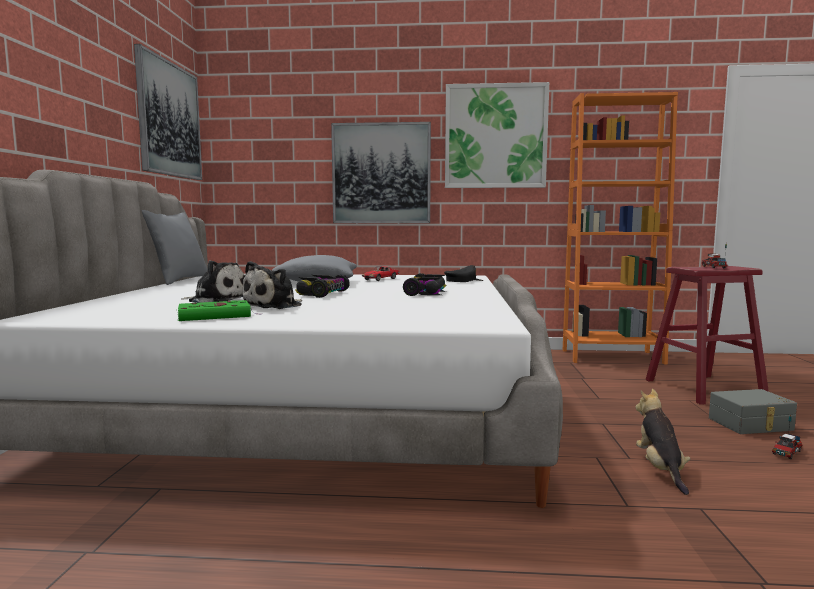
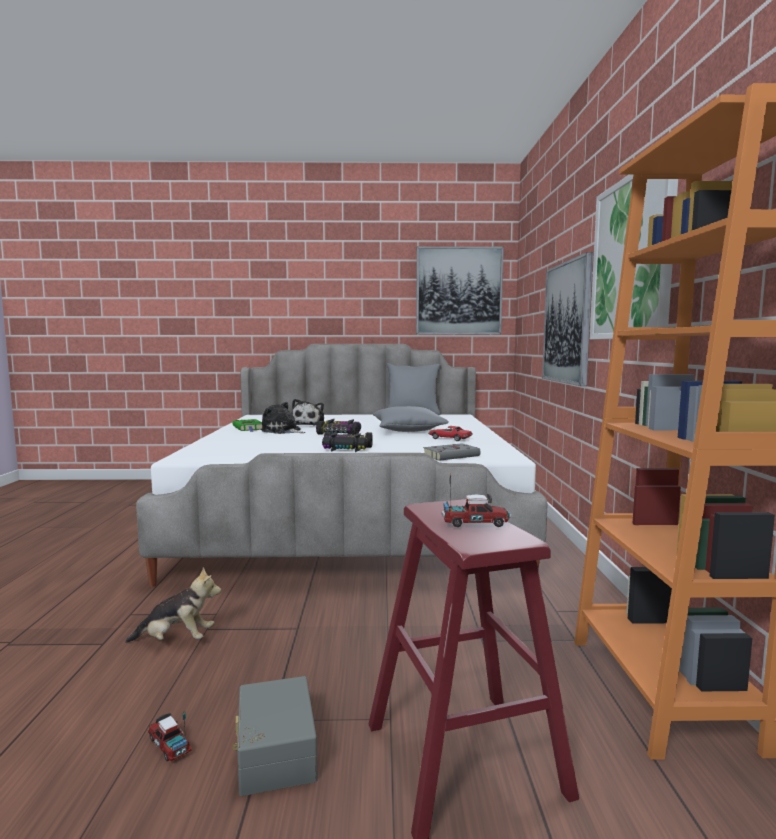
camera: 85 degrees right, 0 degrees up
(463, 281) = (452, 455): black cap -> grey book

